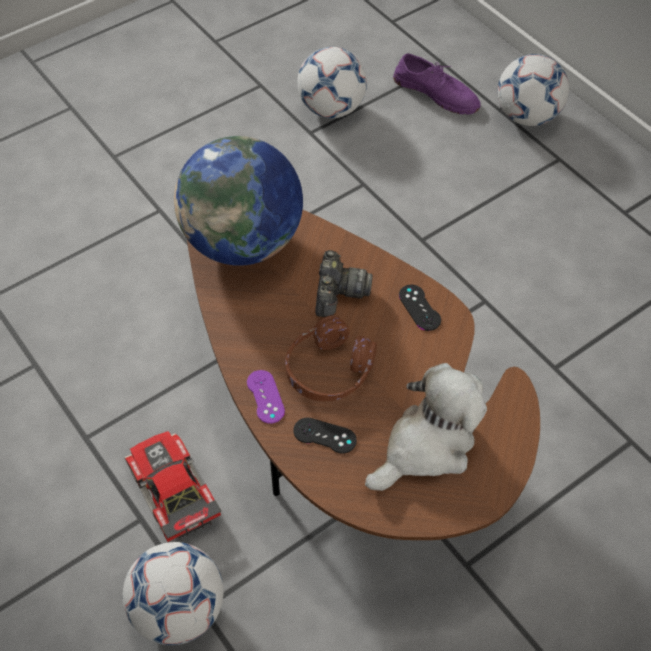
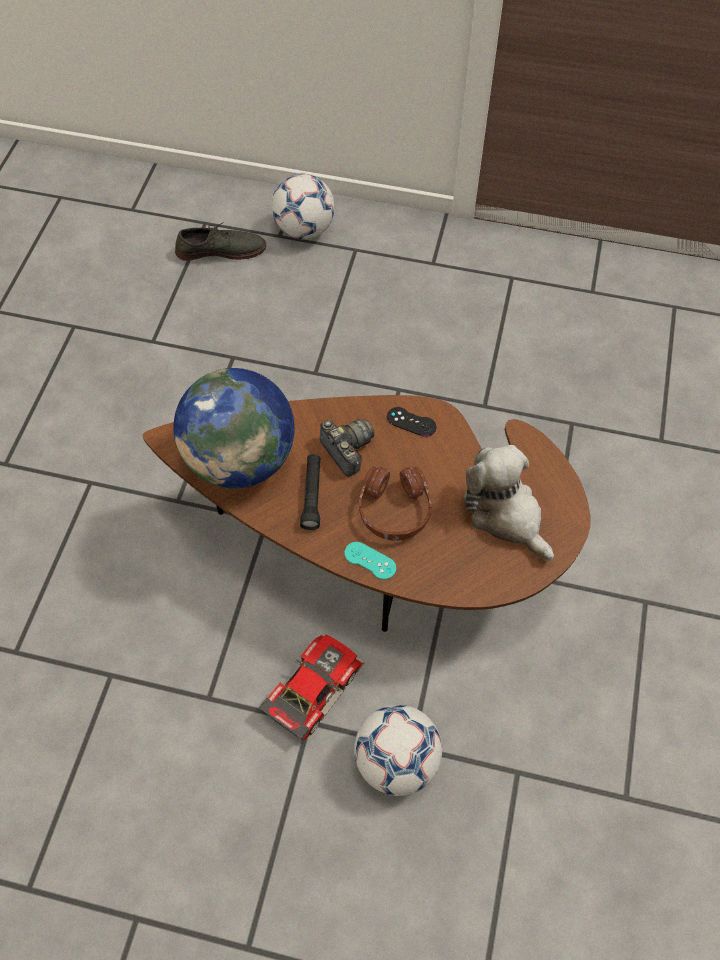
camera: 40 degrees left, 5 degrees up
(170, 492) = (311, 687): toy car -> toy car turned 105 degrees clockwise
(265, 397) = (370, 560): purple game controller -> turquoise game controller
(271, 310) = (312, 495): none -> black flashlight
(324, 435) = (435, 557): black game controller -> none
(332, 109) = (151, 311): football -> none
(427, 446) = (505, 514): plush toy -> plush toy turned 45 degrees counterclockwise
(436, 92) = (221, 249): purple shoe -> grey shoe

